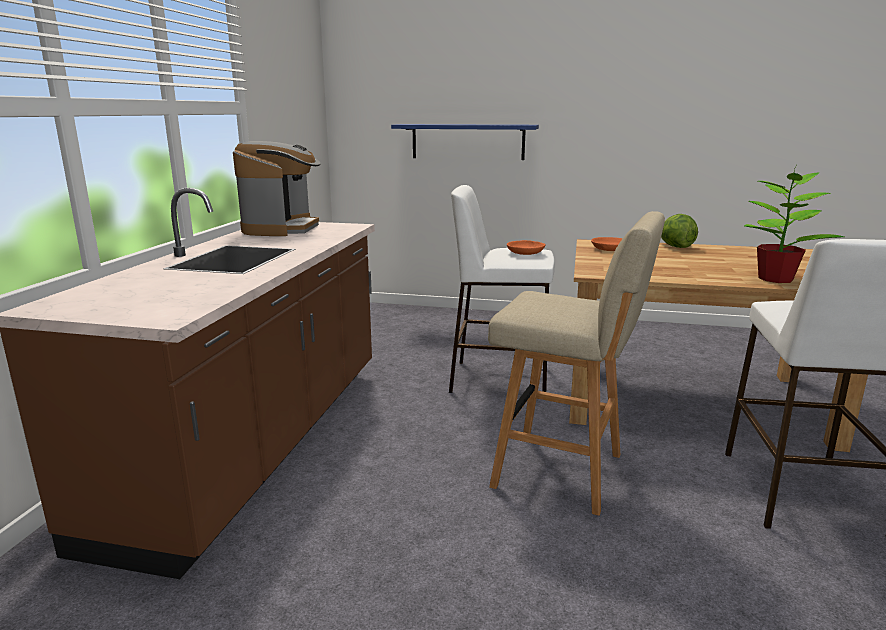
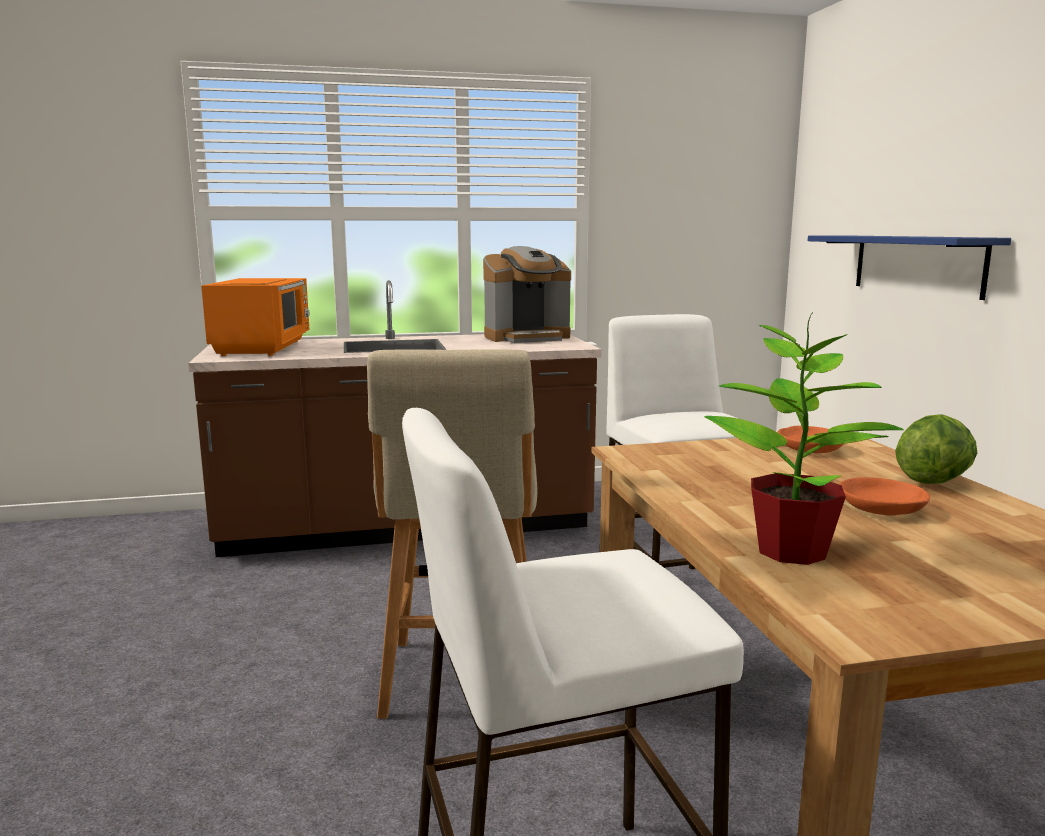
camera: 65 degrees right, 5 degrees down
(132, 296) = (264, 348): none -> orange microwave
(526, 253) = (691, 419): orange bowl -> orange bowl (882, 508)

